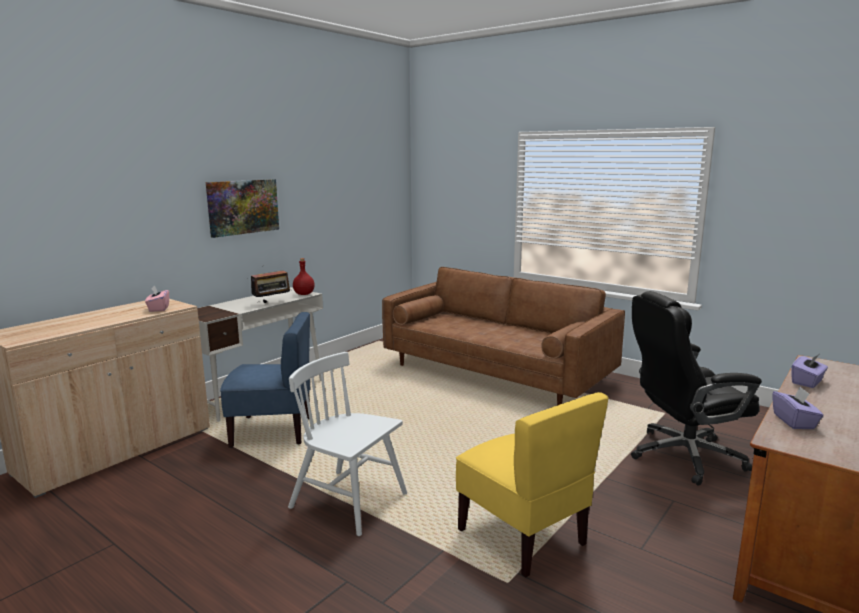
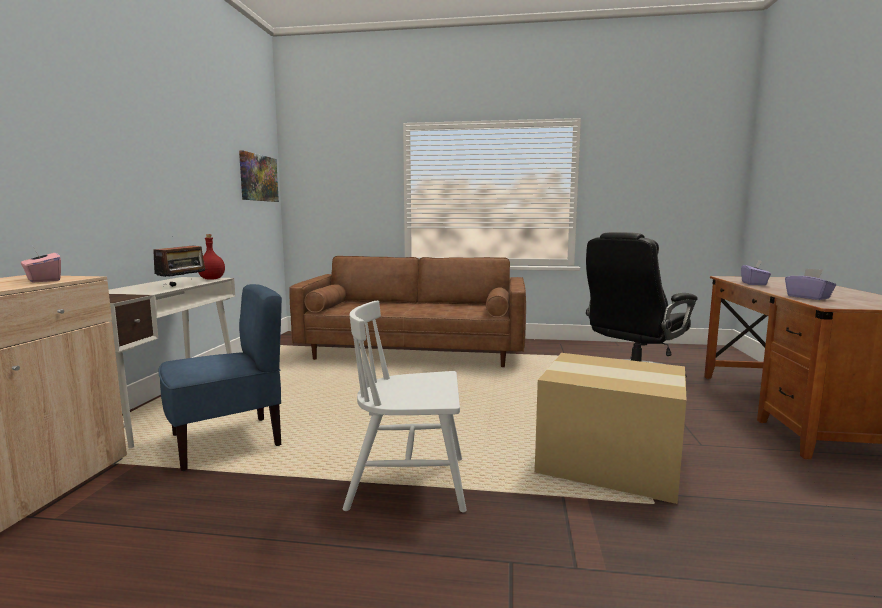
camera: 30 degrees left, 5 degrees down
(243, 207) = (124, 165): picture -> picture (258, 178)
(523, 536) = (611, 463): yellow chair -> cardboard box

